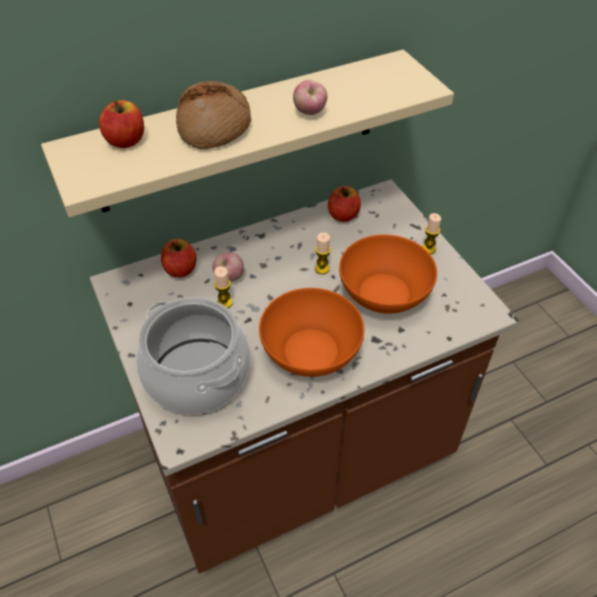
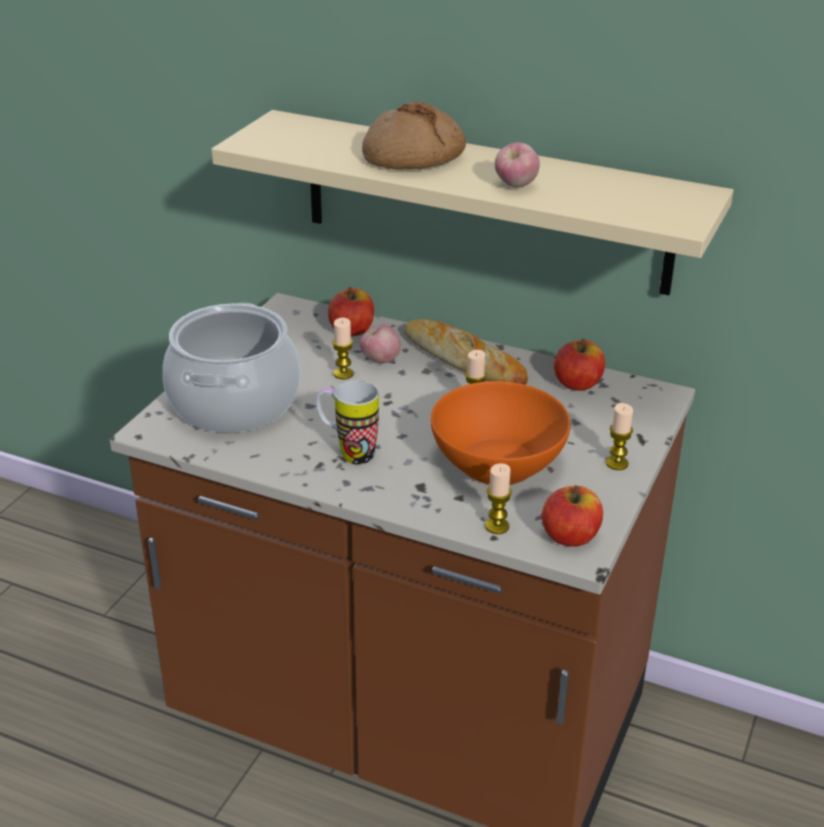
camera: 50 degrees right, 15 degrees down
(126, 141) = (329, 134): apple -> apple (570, 536)
(271, 243) = (464, 360): none -> bread
(310, 352) = (348, 453): orange bowl -> mug
(441, 330) = (497, 526): none -> candle

